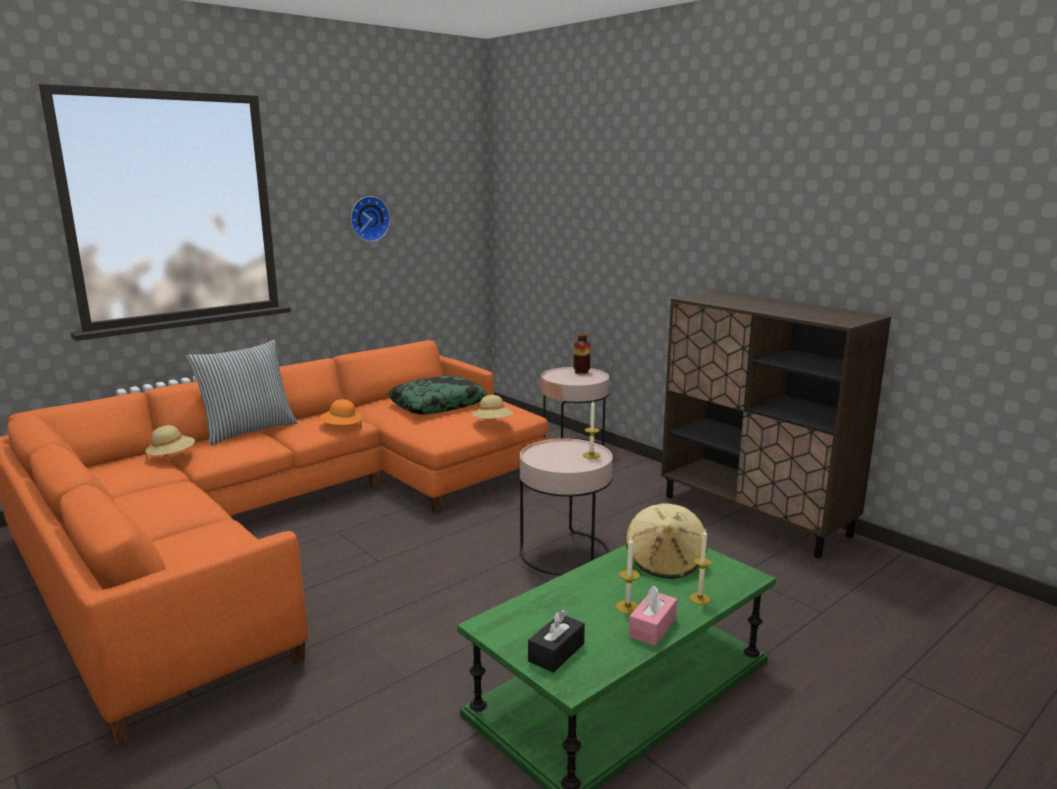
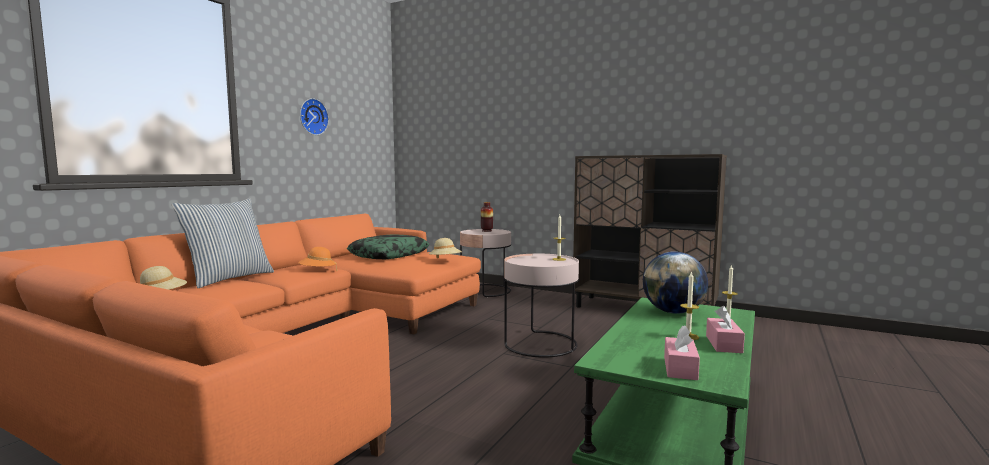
camera: 20 degrees left, 10 degrees down
(556, 652) = (680, 368): black tissue box -> pink tissue box
(665, 562) = (673, 312): beige hat -> globe

